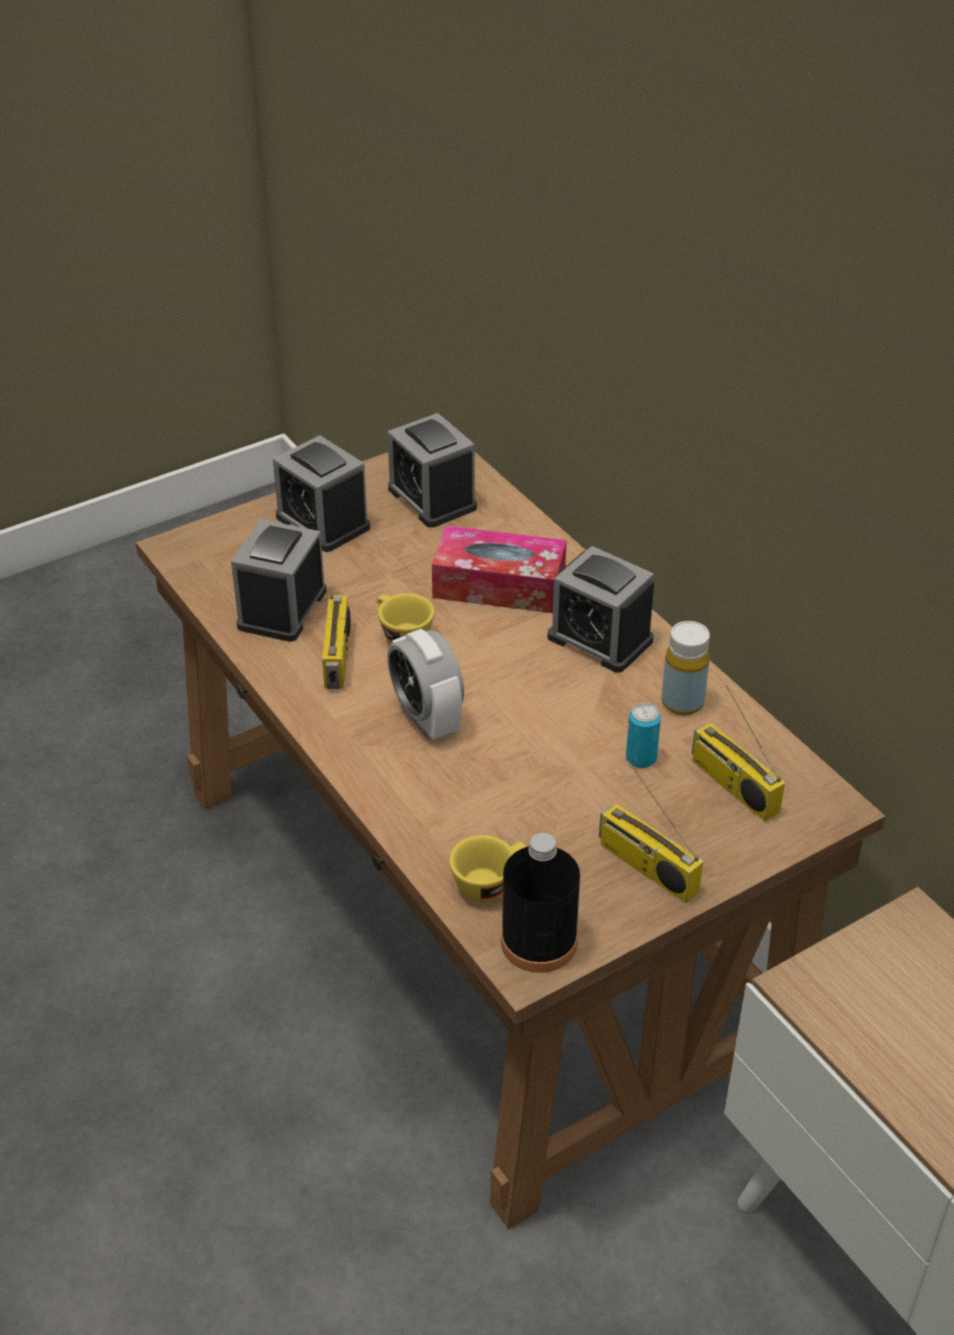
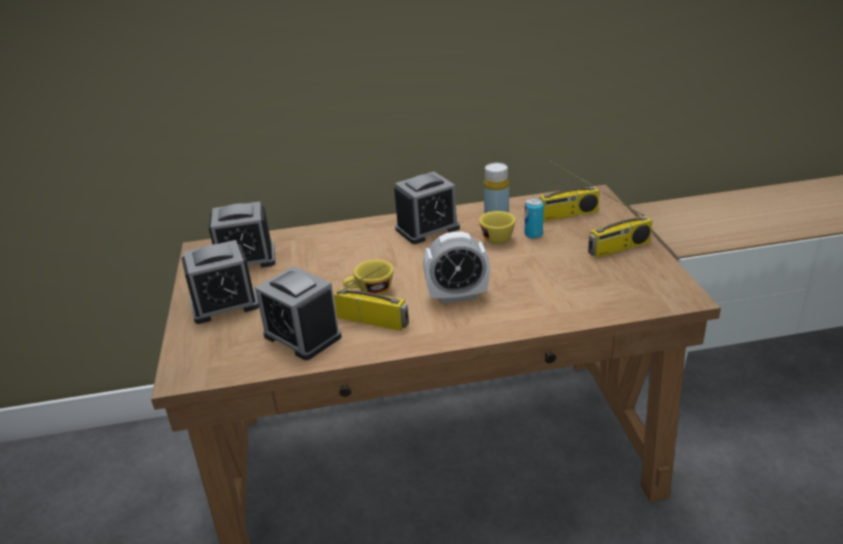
camera: 65 degrees left, 10 degrees down
(489, 882) = (613, 298): yellow cup -> yellow cup (495, 236)
(499, 585) = (353, 251): tissue box -> none
(539, 942) = (667, 290): black bottle -> none

